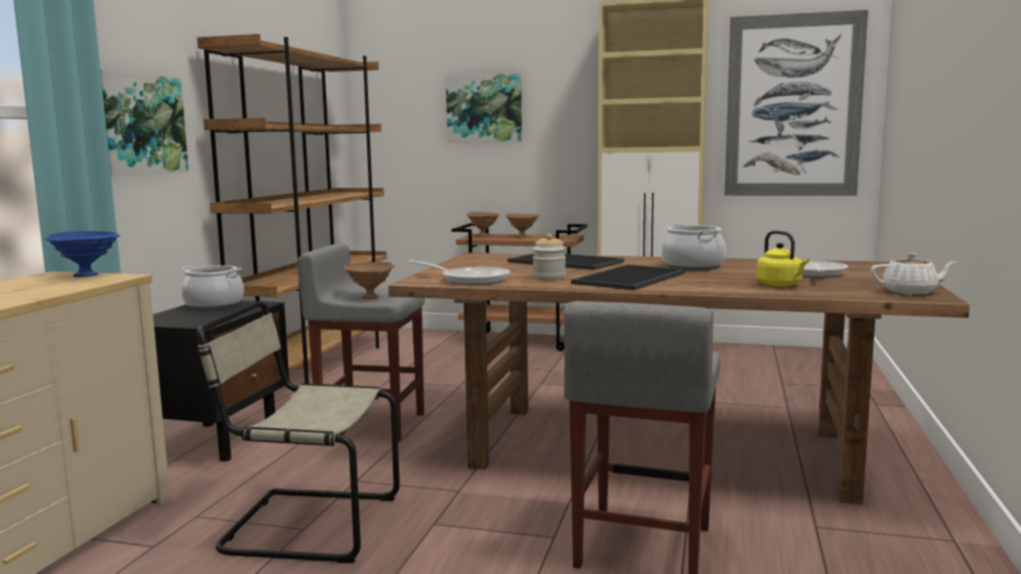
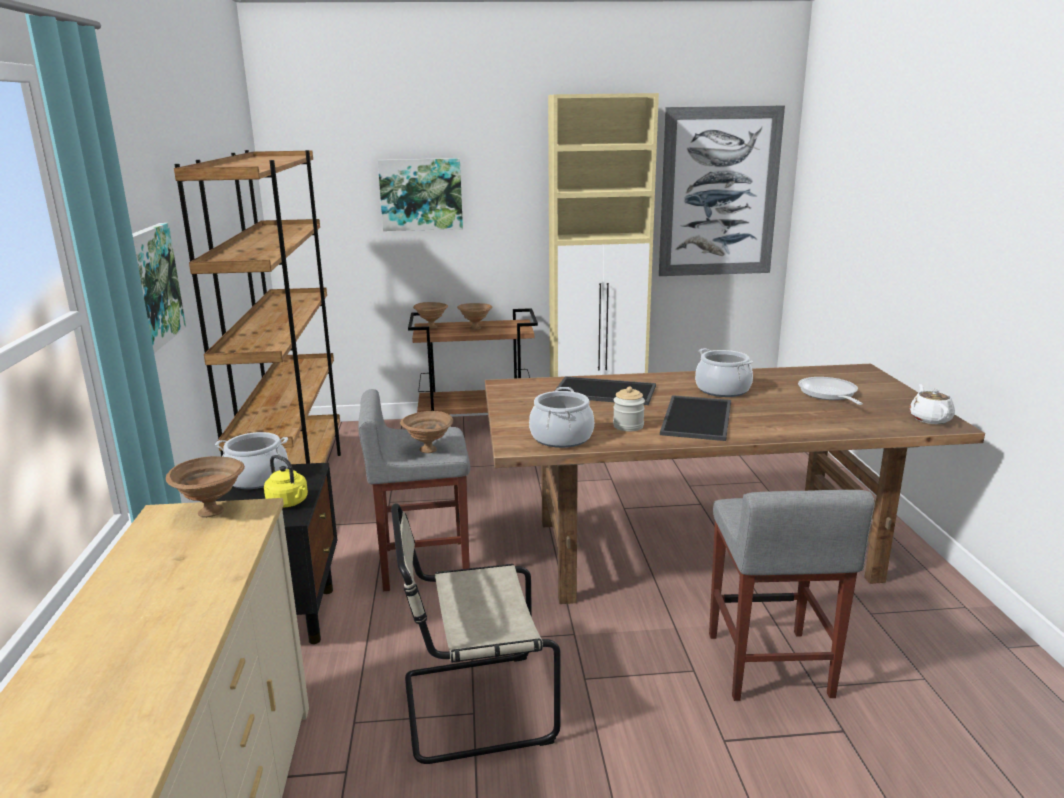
camera: 20 degrees left, 10 degrees up
(87, 275) = (212, 511): blue bowl -> brown bowl
(470, 279) = (561, 438): frying pan -> cooking pot
(781, 285) = (827, 417): yellow kettle -> yellow kettle (289, 503)
(910, 292) = (929, 419): white teapot -> white teapot turned 75 degrees counterclockwise

